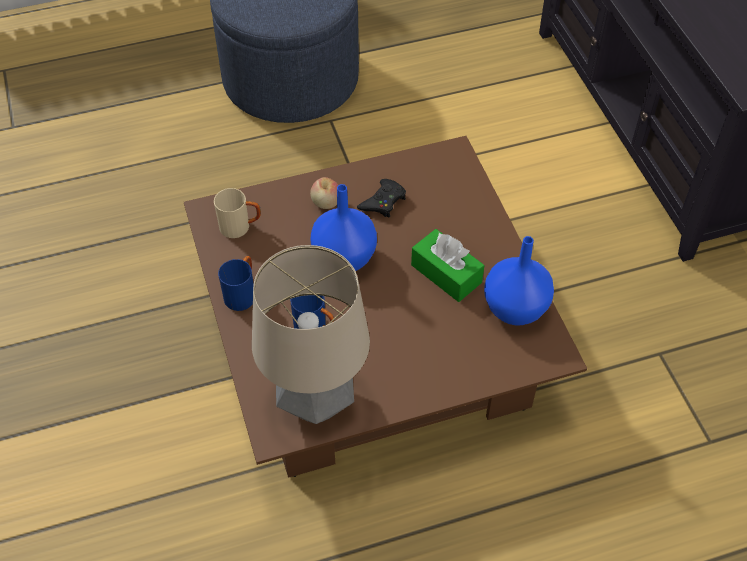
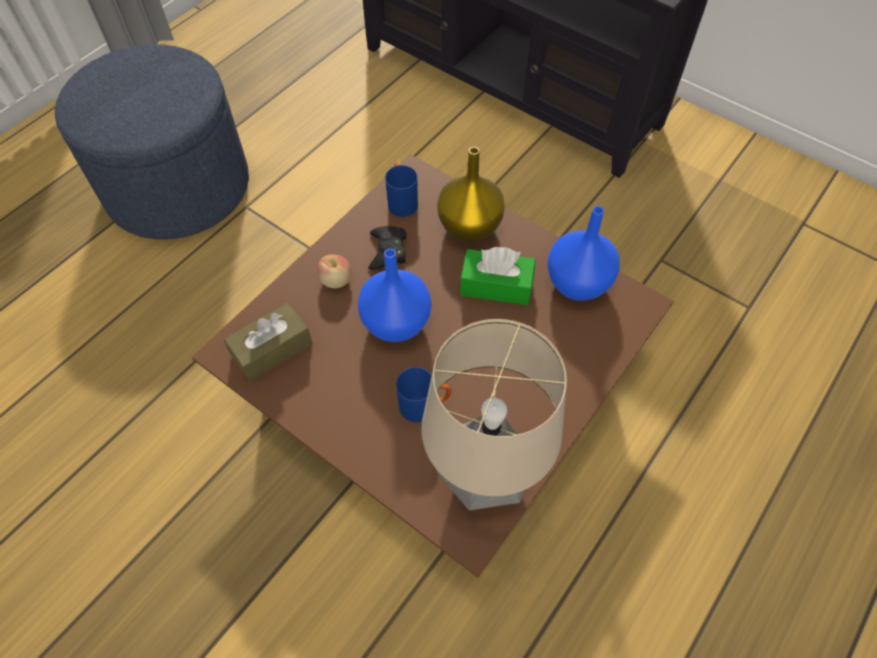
camera: 35 degrees left, 5 degrees up
(240, 227) = (272, 349): beige mug -> brown tissue box
(242, 293) = (327, 414): blue mug -> blue mug (401, 201)
(465, 218) = (470, 227): none -> yellow vase

